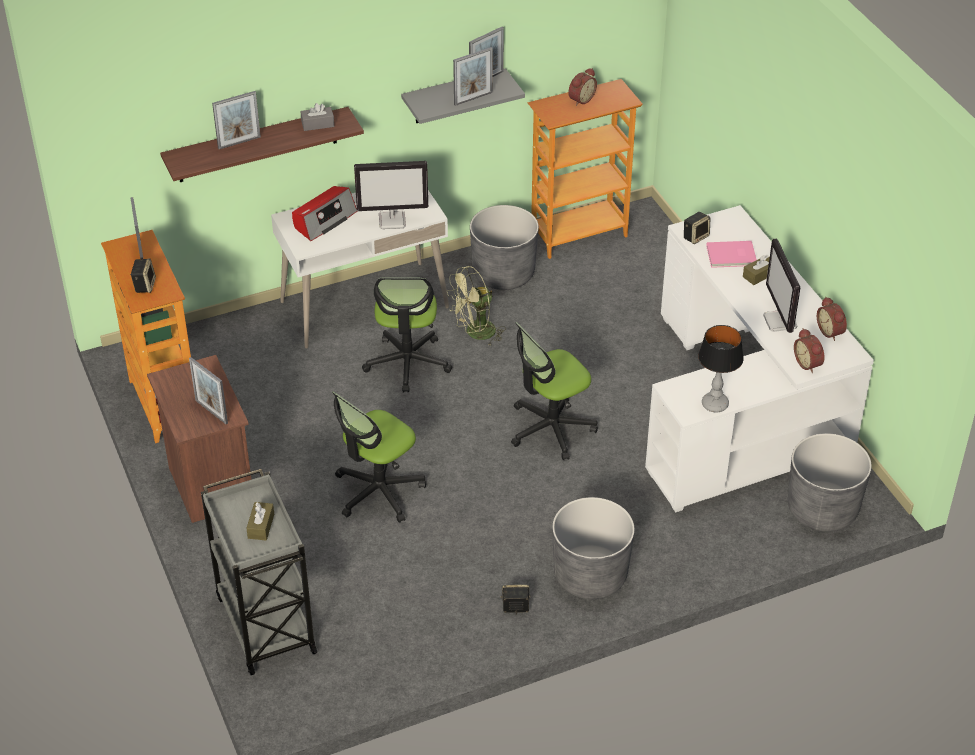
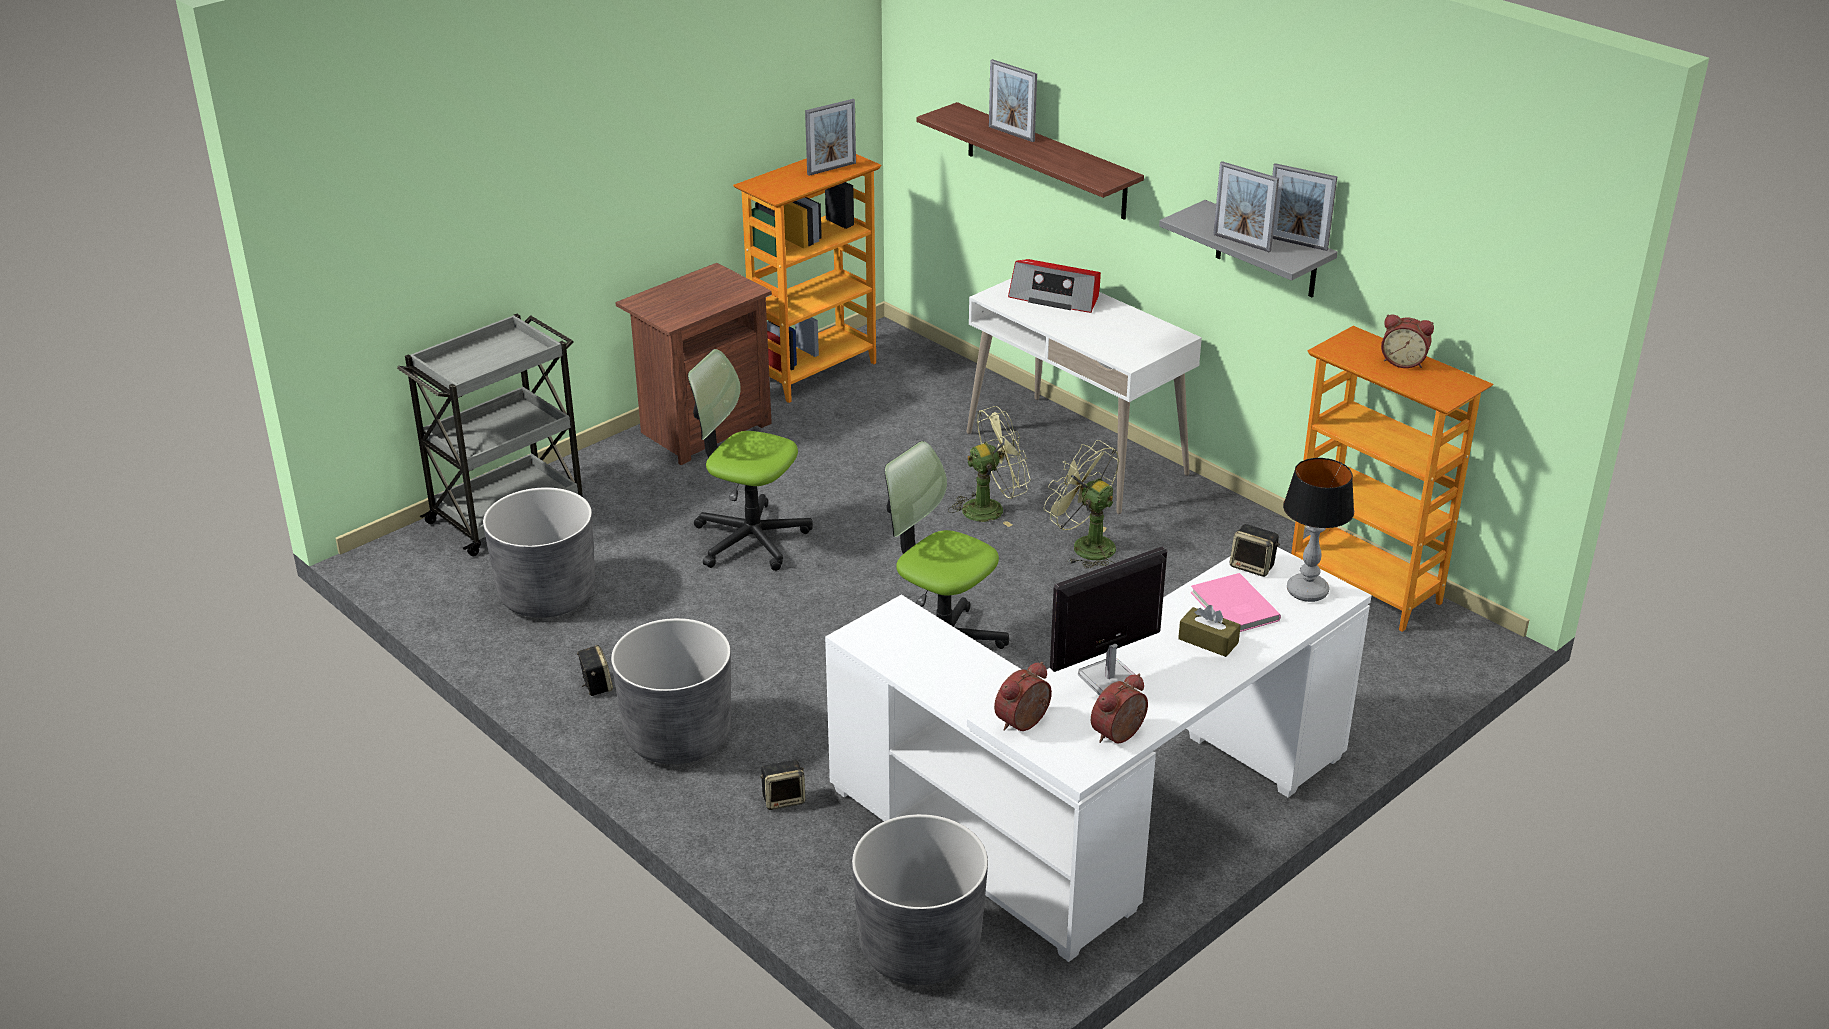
camera: 70 degrees right, 10 degrees down
(144, 285) = (782, 181): speaker -> speaker (784, 799)
(211, 412) = (674, 308): picture frame -> none
(261, 526) = (486, 364): brown tissue box -> none
(317, 124) = (1088, 165): grey tissue box -> none
(392, 220) = (1094, 338): monitor -> none
(407, 363) = (991, 508): office chair -> green fan
(503, 273) = (1224, 542): grey planter -> grey planter (547, 595)
(714, 404) = (888, 656): table lamp -> table lamp (1307, 591)

